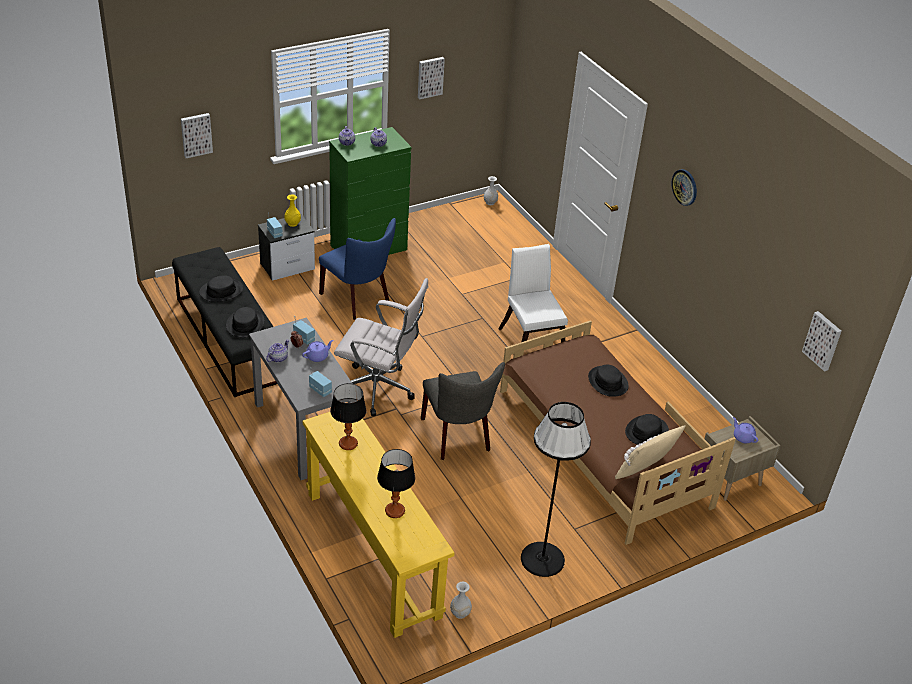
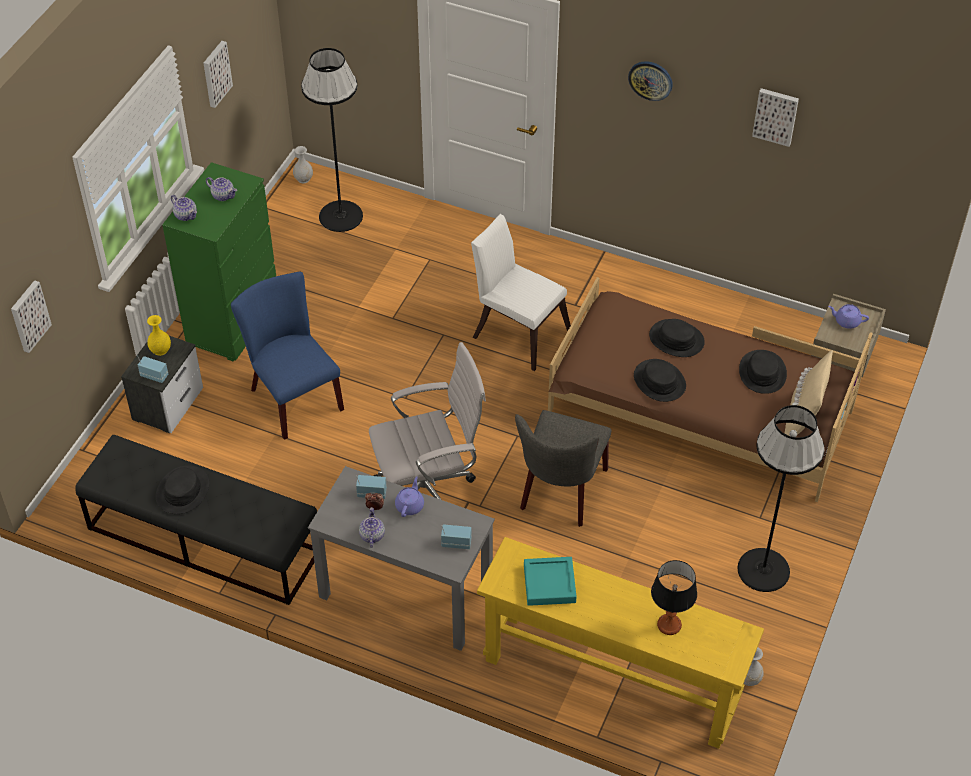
camera: 35 degrees left, 10 degrees up
(245, 324) = (257, 514): black hat -> black hat (659, 381)
(348, 443) = (549, 584): table lamp -> turquoise tray
(358, 300) = (292, 396): blue chair -> blue chair turned 135 degrees counterclockwise
(458, 437) = (560, 493): grey chair -> grey chair turned 75 degrees clockwise
(491, 230) = (341, 216): none -> black floor lamp
(823, 340) = (908, 186): picture -> picture (776, 115)

